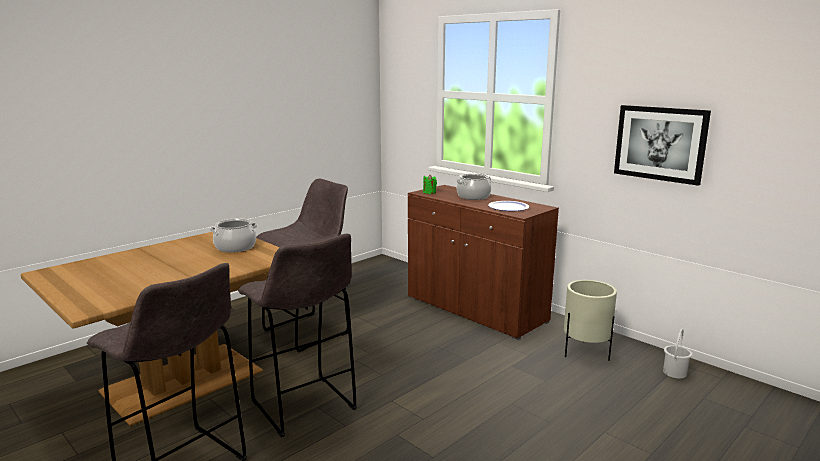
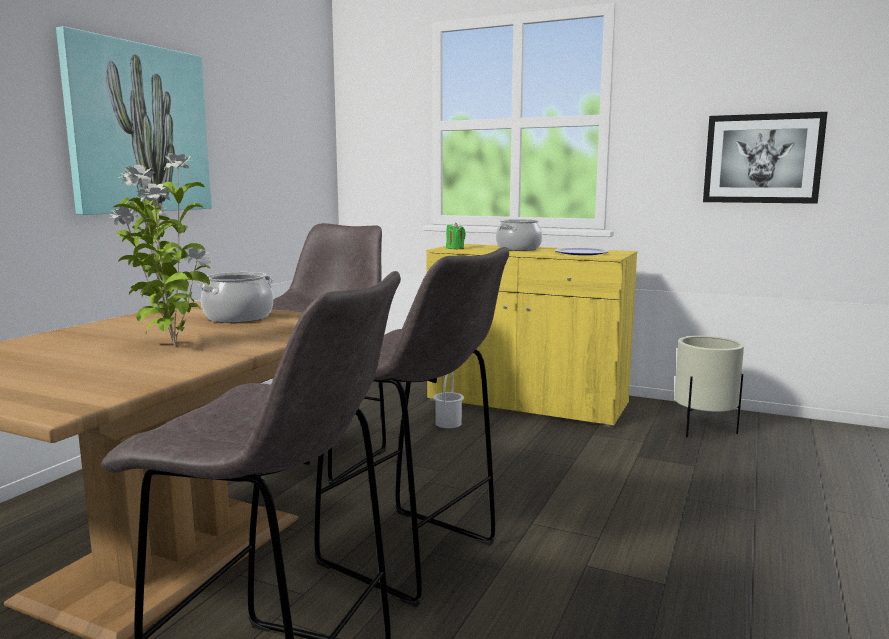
camera: 20 degrees left, 5 degrees down
(175, 269) = (171, 346): none -> potted plant
(216, 113) = (139, 129): none -> picture
(475, 309) = (526, 403): brown cabinet -> yellow cabinet
(674, 372) = (816, 435): white bucket -> white bucket (448, 423)

